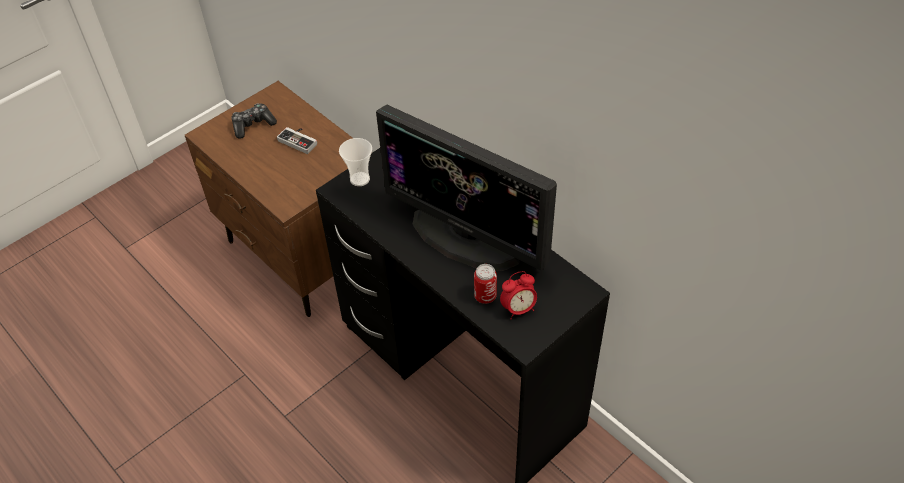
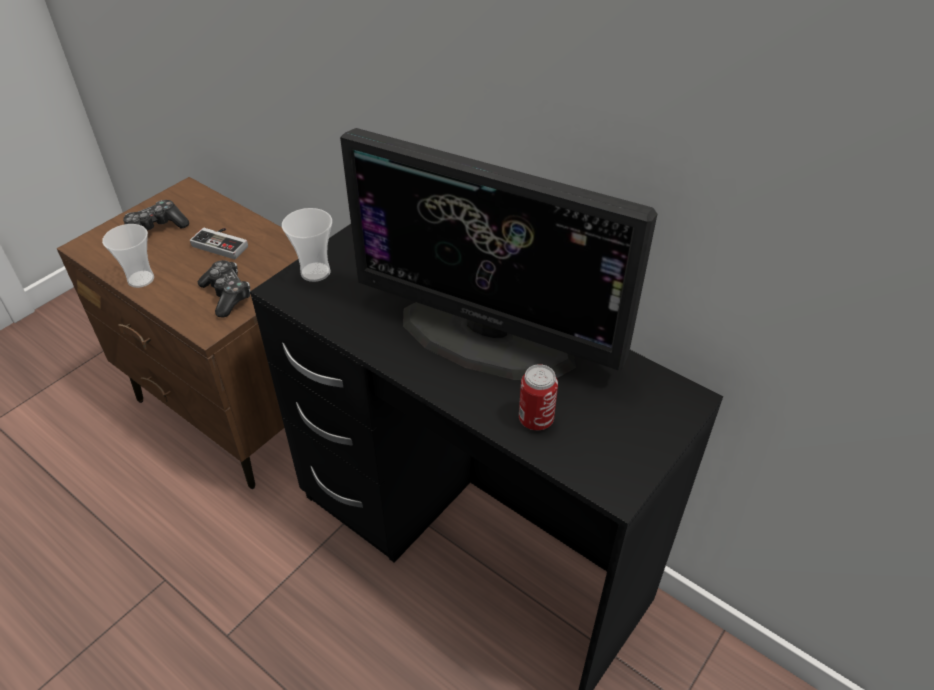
camera: 10 degrees left, 5 degrees down
(242, 164) = (141, 279): none -> cup
(300, 182) = (227, 295): none -> game controller
(518, 309) = (592, 434): alarm clock -> none

